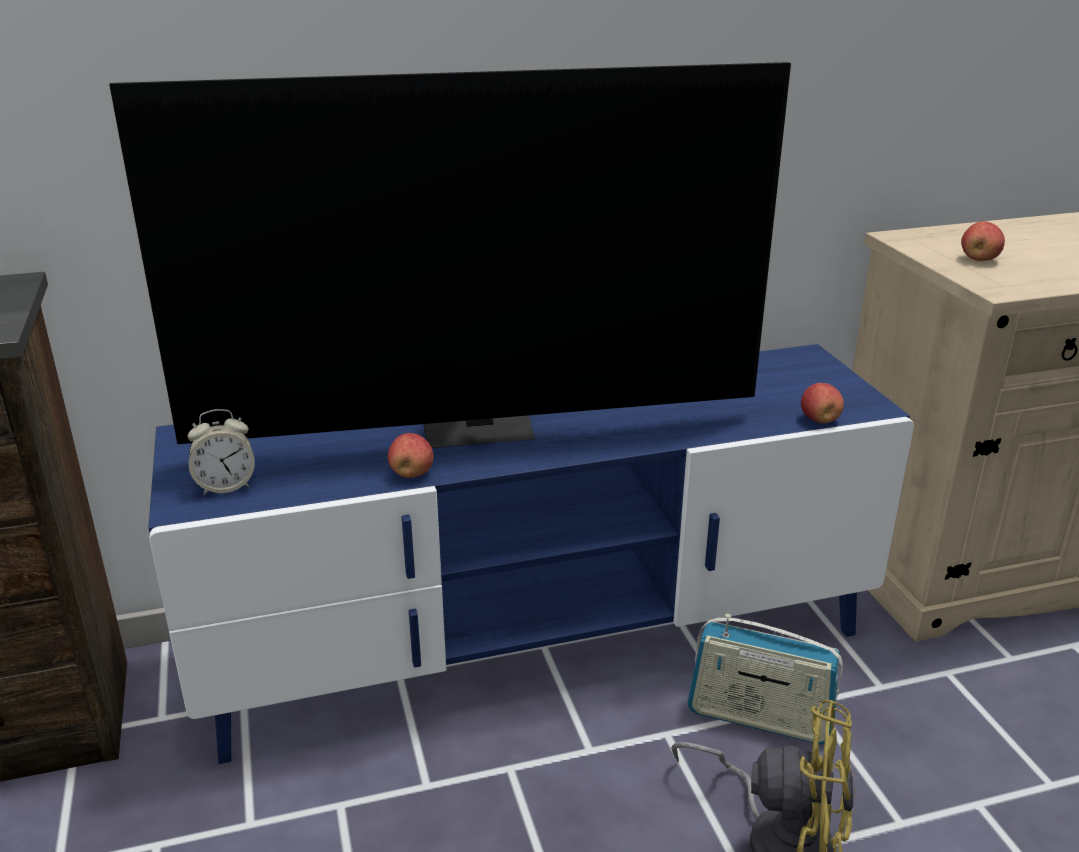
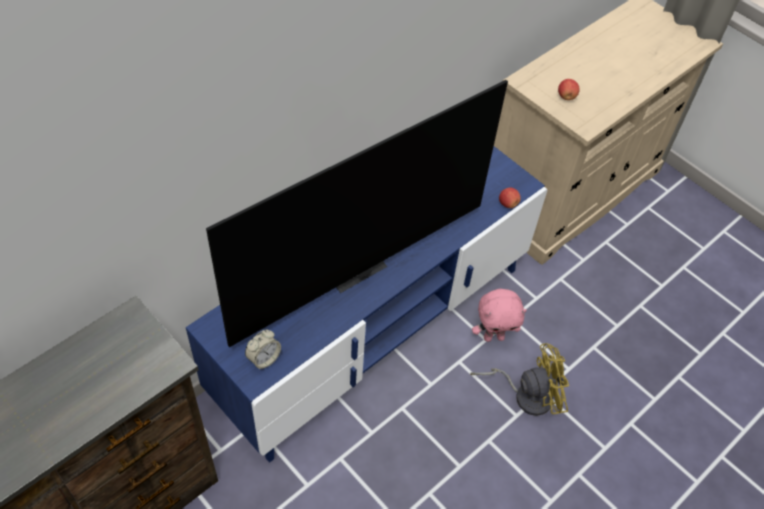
camera: 30 degrees left, 25 degrees up
(411, 473) = (346, 315): apple -> none
(759, 718) = (494, 337): radio -> pink plush toy

